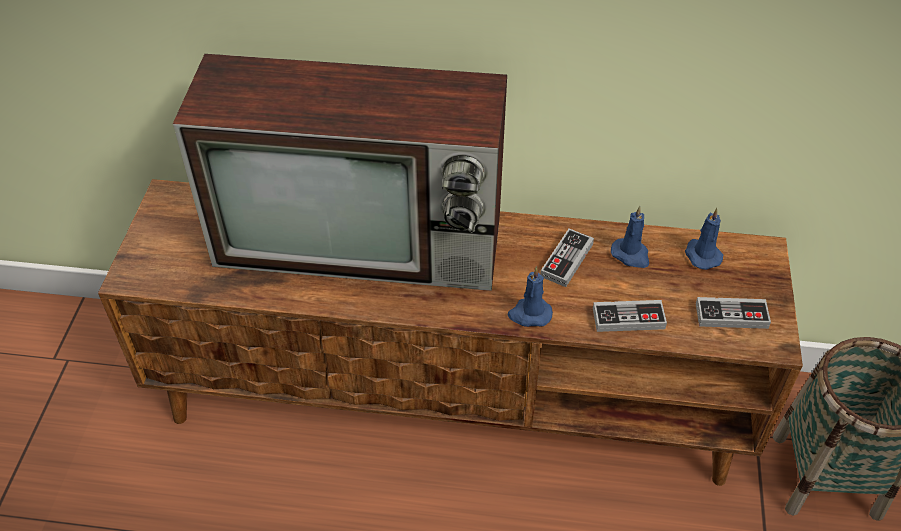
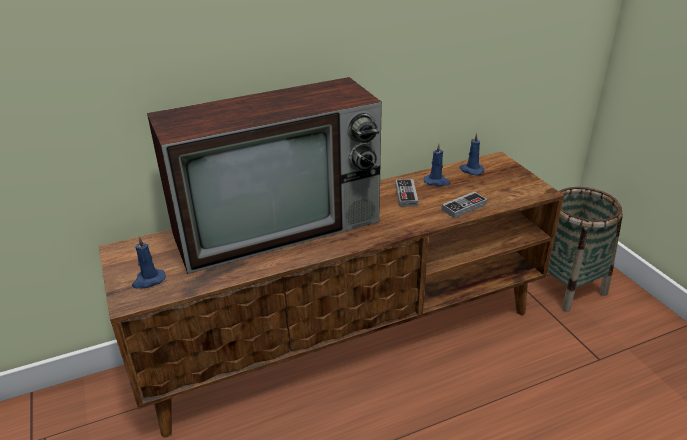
camera: 30 degrees left, 15 degrees down
(529, 314) = (411, 224): blue candle -> blue candle (148, 280)
(731, 315) = (511, 188): game controller -> none

